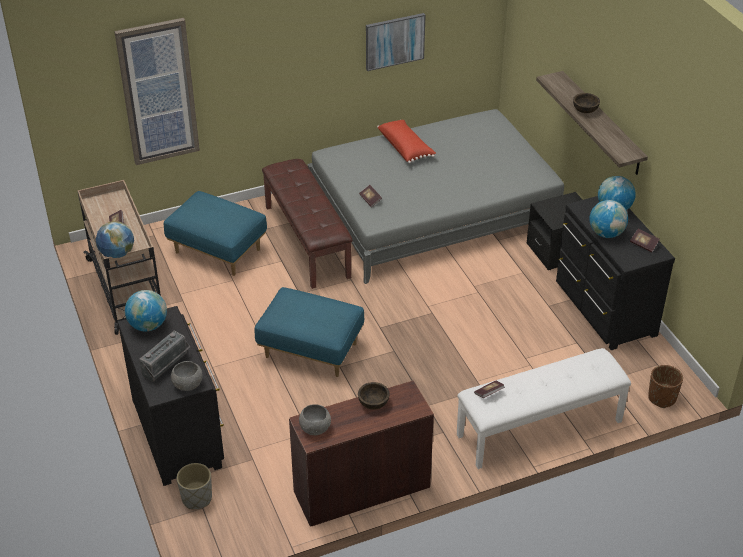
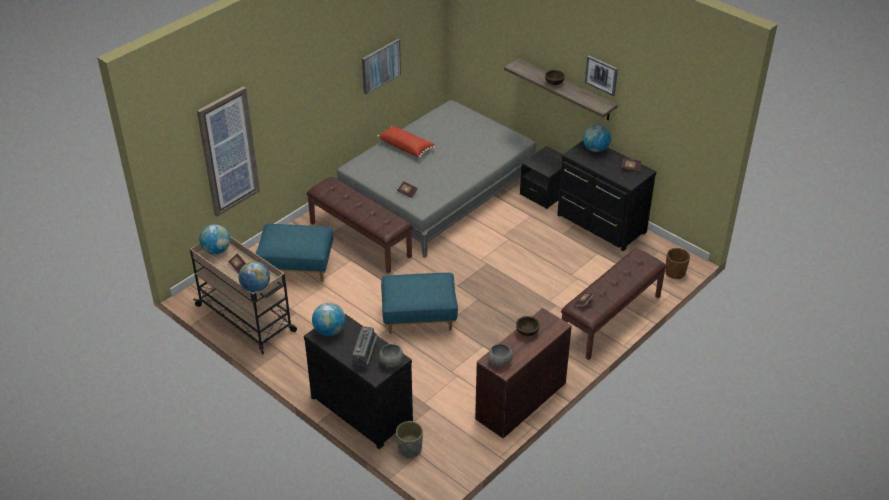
camera: 25 degrees left, 0 degrees up
(539, 429) = (611, 319): white bench -> brown bench
(606, 233) = (602, 167): globe -> globe (216, 250)
(636, 112) = (601, 75): none -> picture

